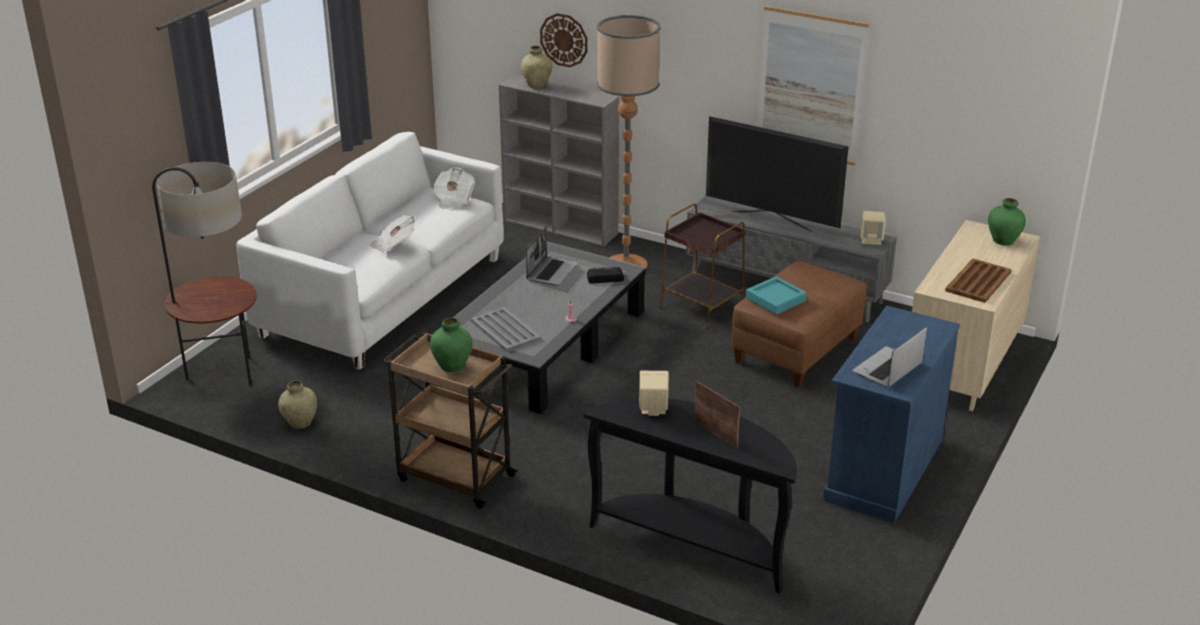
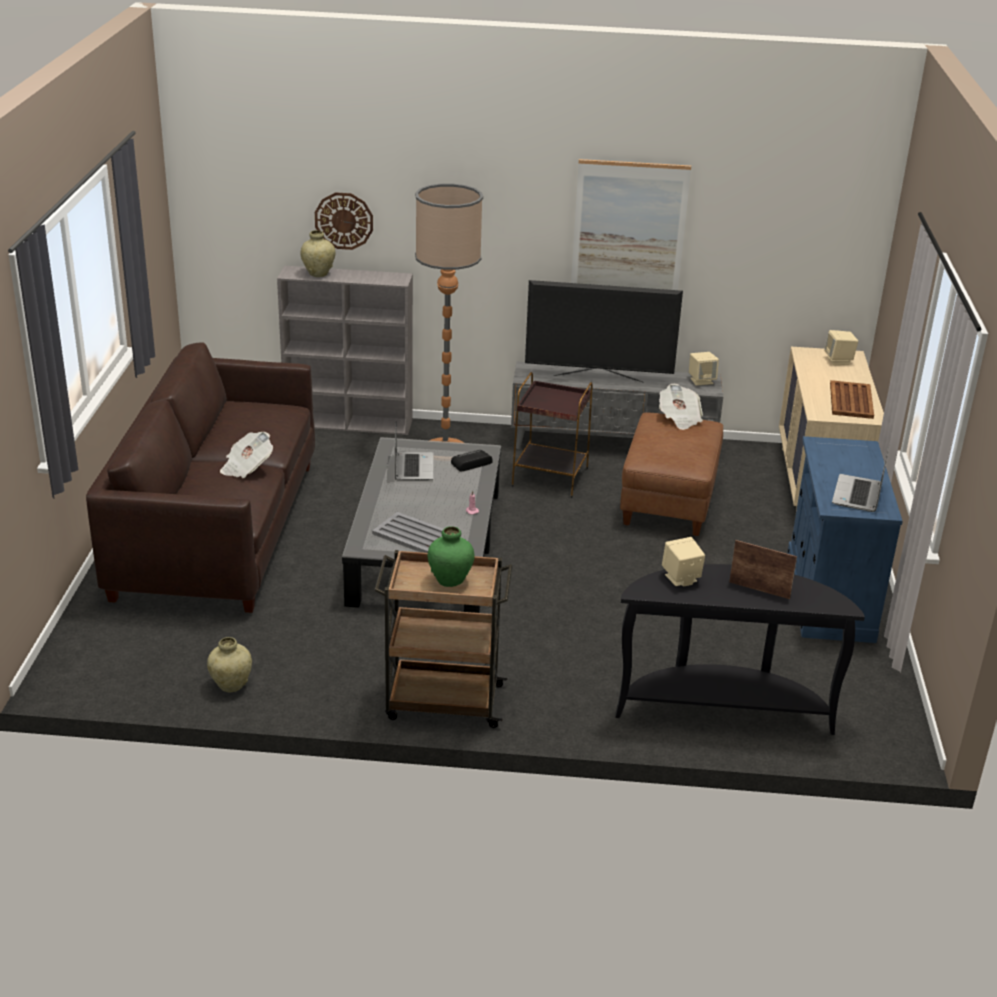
camera: 25 degrees left, 0 degrees up
(222, 375) = (98, 653): floor lamp -> none
(384, 296) = (217, 529): white sofa -> brown sofa
(453, 199) = (269, 409): newspaper -> newspaper (679, 418)
(775, 299) = (661, 453): turquoise tray -> none
(1003, 241) = (838, 361): green vase -> beige speaker

